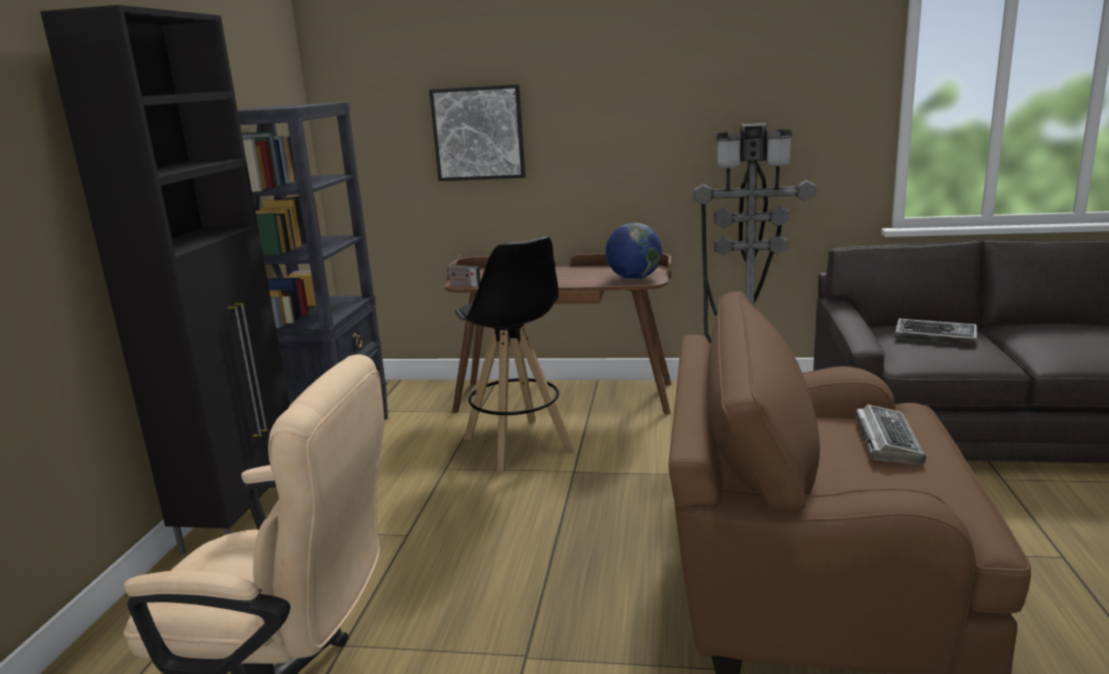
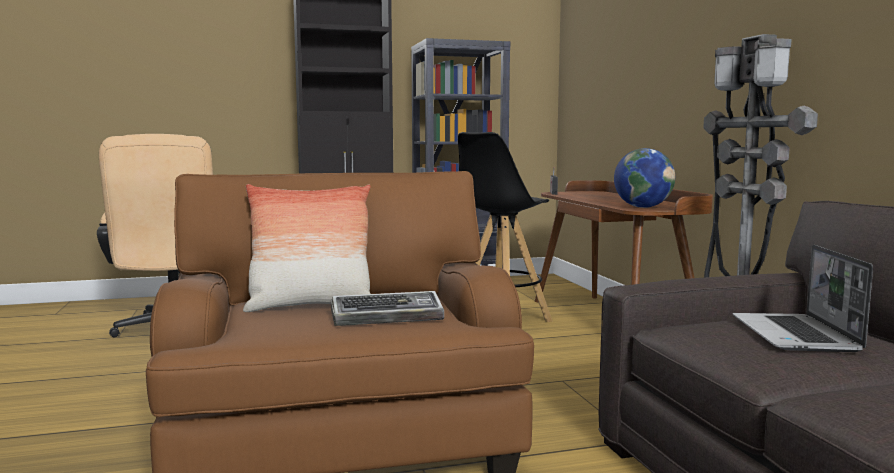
camera: 65 degrees right, 10 degrees down
(478, 133) = (623, 70): picture -> none
(831, 471) = (310, 305): none -> pillow
(936, 338) = (796, 335): keyboard -> laptop

